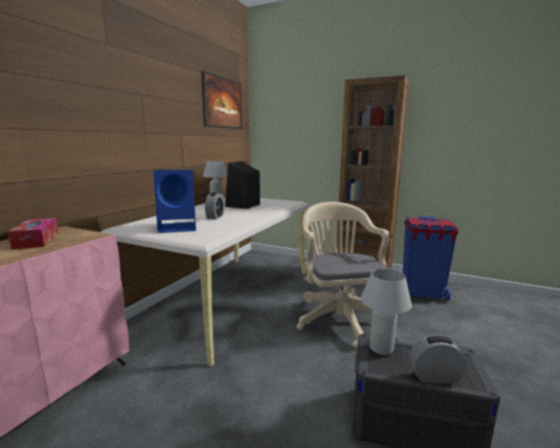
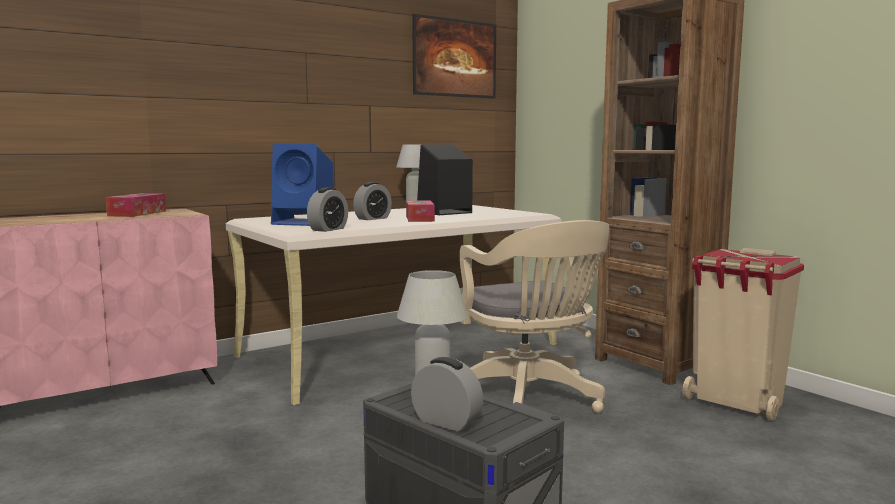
camera: 30 degrees right, 5 degrees down
(216, 234) = (328, 229): none -> alarm clock
(245, 214) = (420, 219): none -> tissue box
(339, 317) = (528, 399): beige office chair -> beige office chair turned 135 degrees clockwise
(422, 293) = (736, 403): blue trash can -> beige trash can

